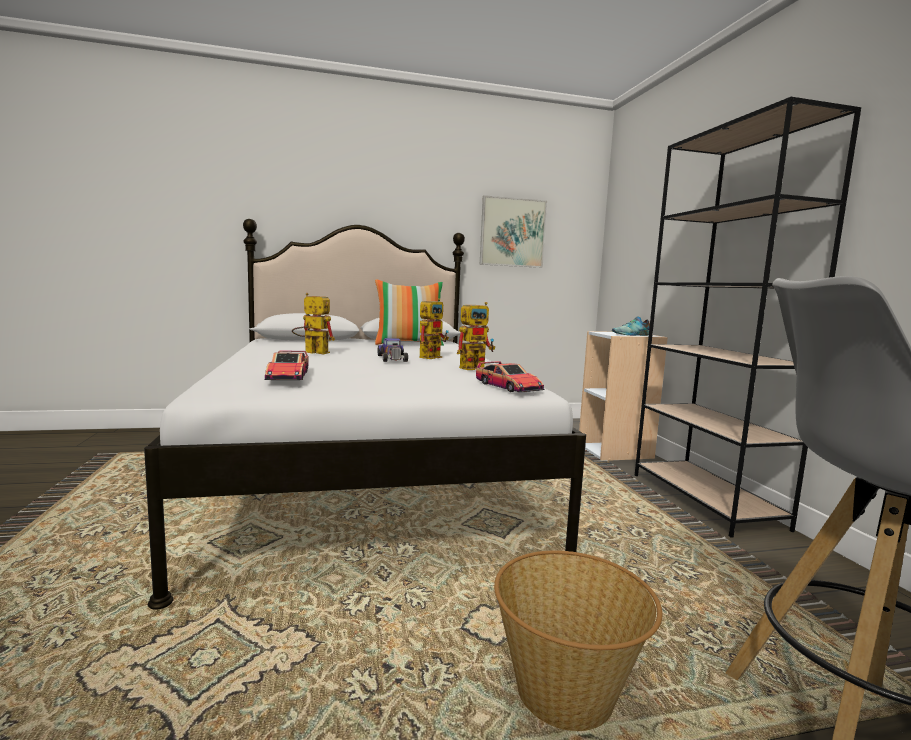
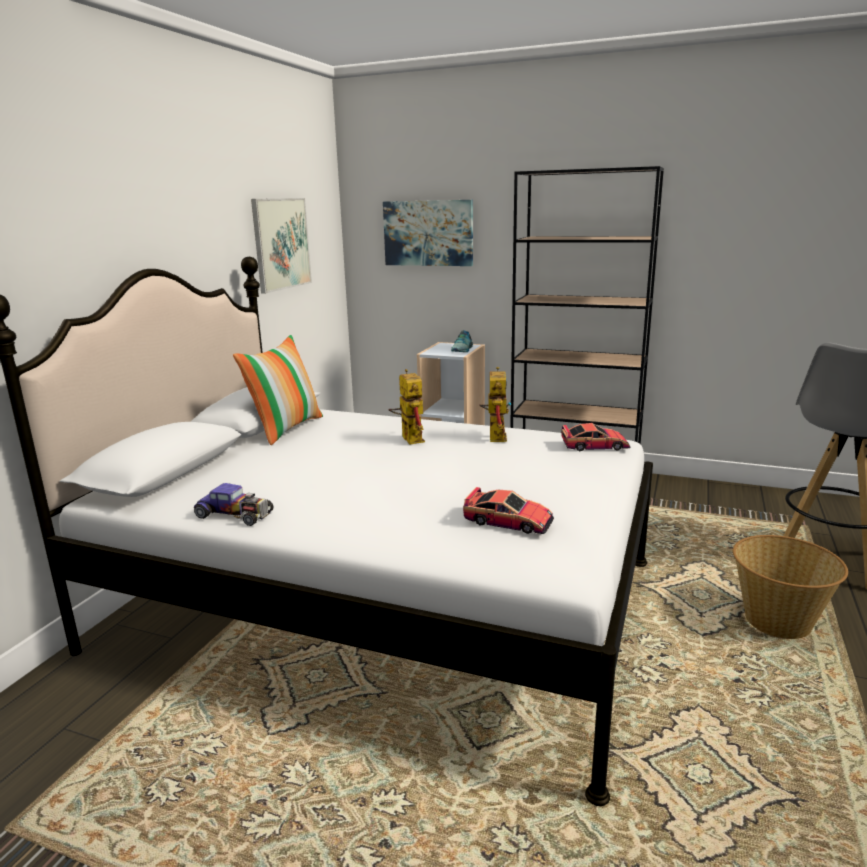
camera: 55 degrees left, 10 degrees up
(311, 352) = (317, 488): toy robot -> none
(392, 358) = (409, 456): toy car -> toy car (235, 514)
(648, 228) = (428, 233): none -> picture

